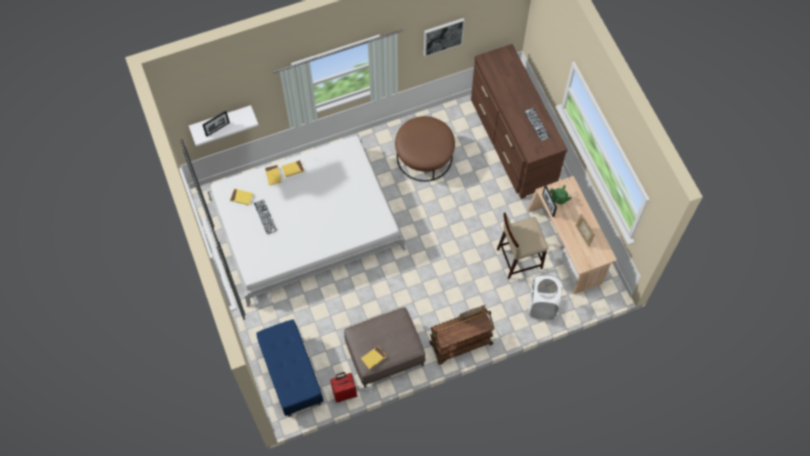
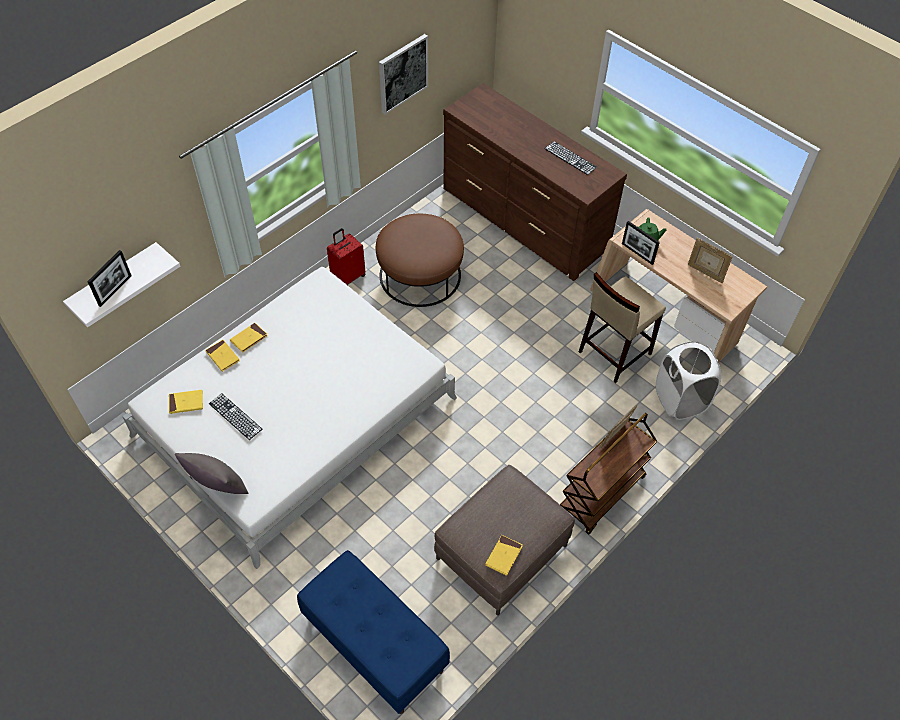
camera: 25 degrees left, 10 degrees down
(239, 255) = (218, 487): none -> grey pillow
(344, 392) = (471, 636): red suitcase -> red suitcase (348, 276)

